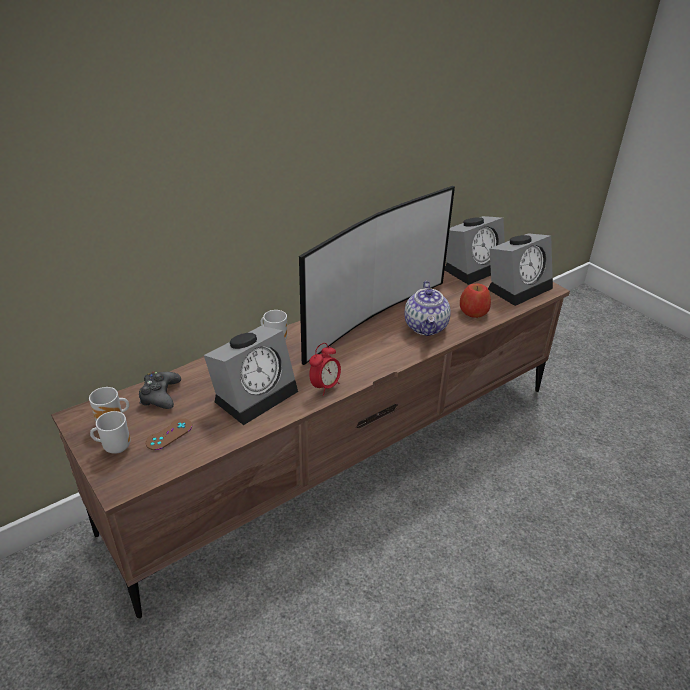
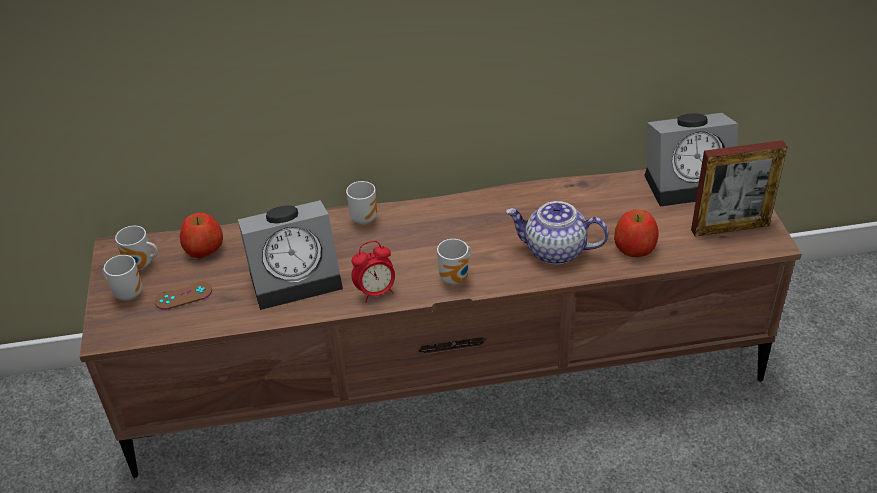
camera: 30 degrees right, 5 degrees up
(160, 395) = (204, 249): black game controller -> apple
(372, 316) = (498, 218): television -> none
(375, 361) = (456, 278): none -> mug
(426, 327) = (554, 251): teapot -> teapot turned 75 degrees clockwise
(519, 286) = (730, 227): alarm clock -> picture frame

